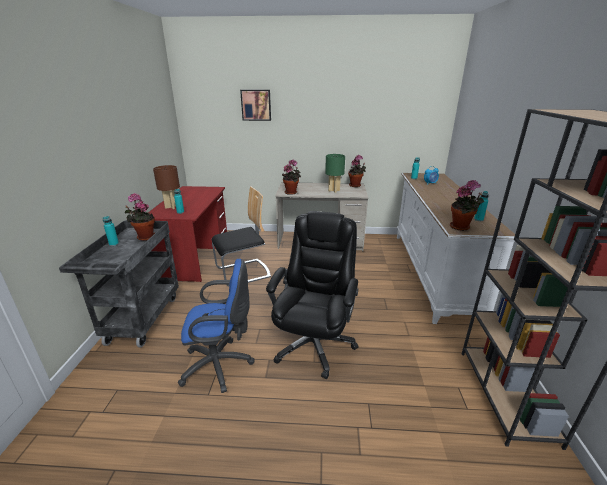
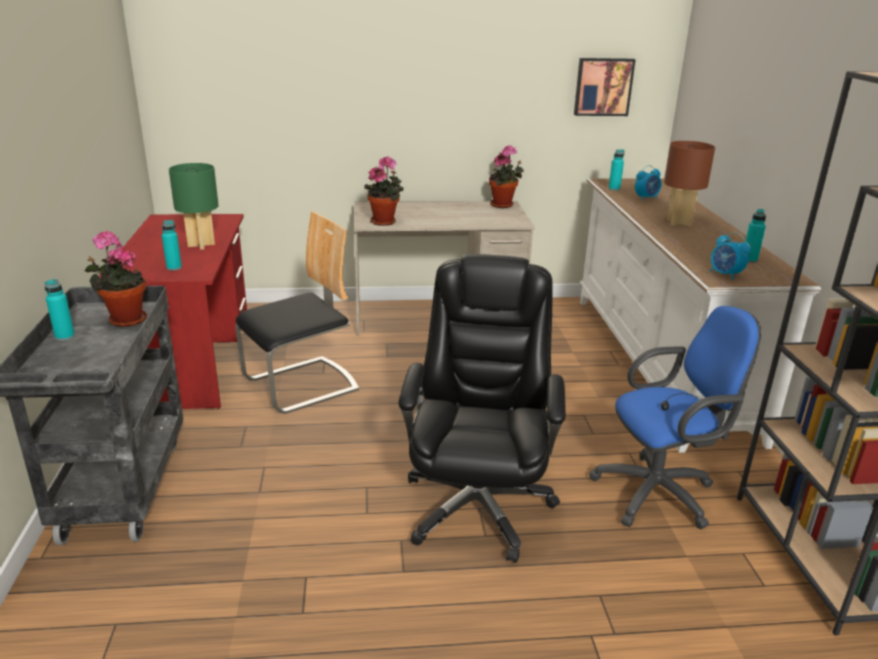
camera: 10 degrees left, 0 degrees up
(171, 207) = (149, 257): brown table lamp -> brown table lamp (678, 222)
(220, 365) = (311, 559): blue office chair -> blue office chair (660, 493)
(256, 105) = (304, 47): picture -> picture (603, 86)
(334, 190) = (466, 216): green table lamp -> green table lamp (201, 245)
(461, 227) = (725, 275): potted plant -> alarm clock

